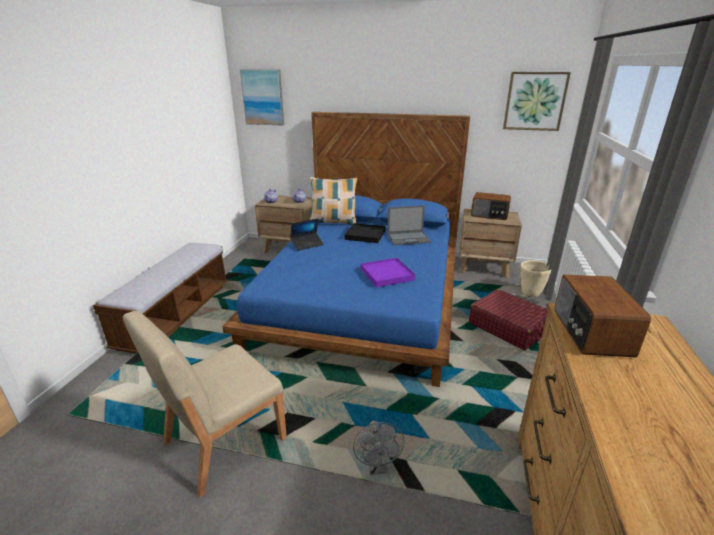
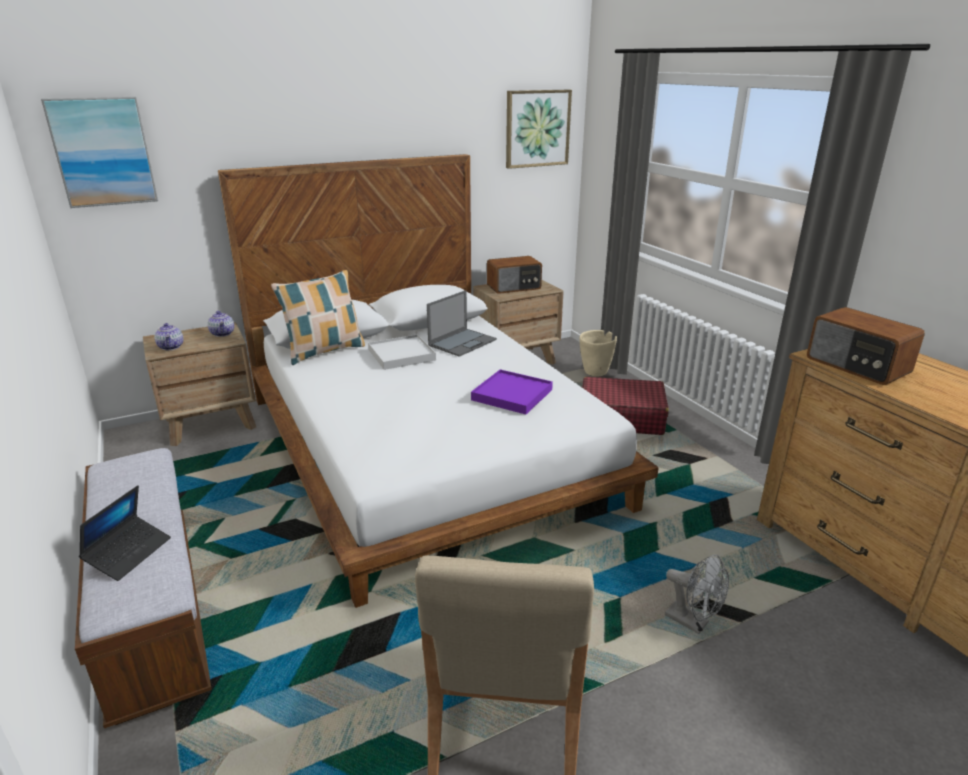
camera: 40 degrees left, 0 degrees up
(307, 244) = (342, 393): laptop -> laptop (129, 553)
(364, 297) = (427, 448): blue bed -> white bed
(365, 235) = (401, 355): black tray -> white tray

